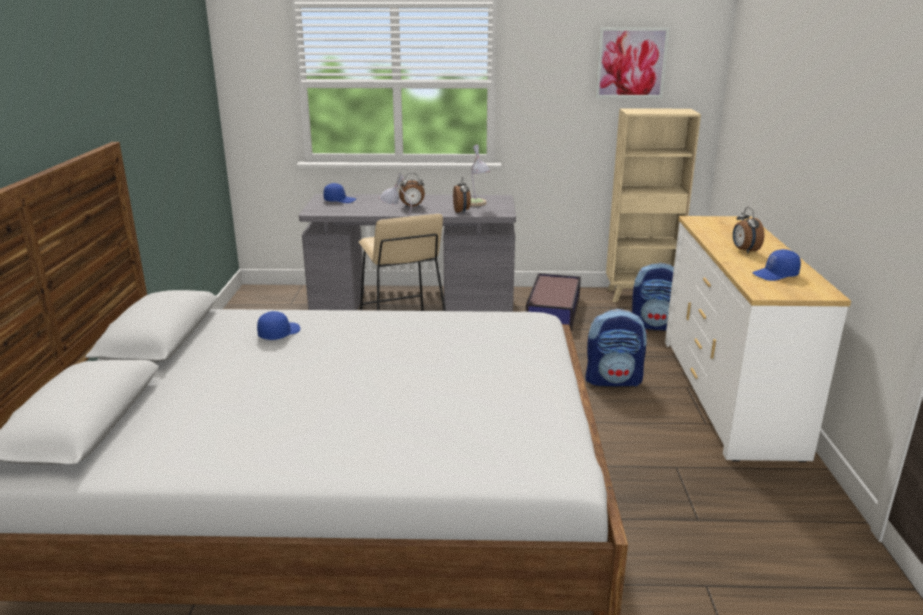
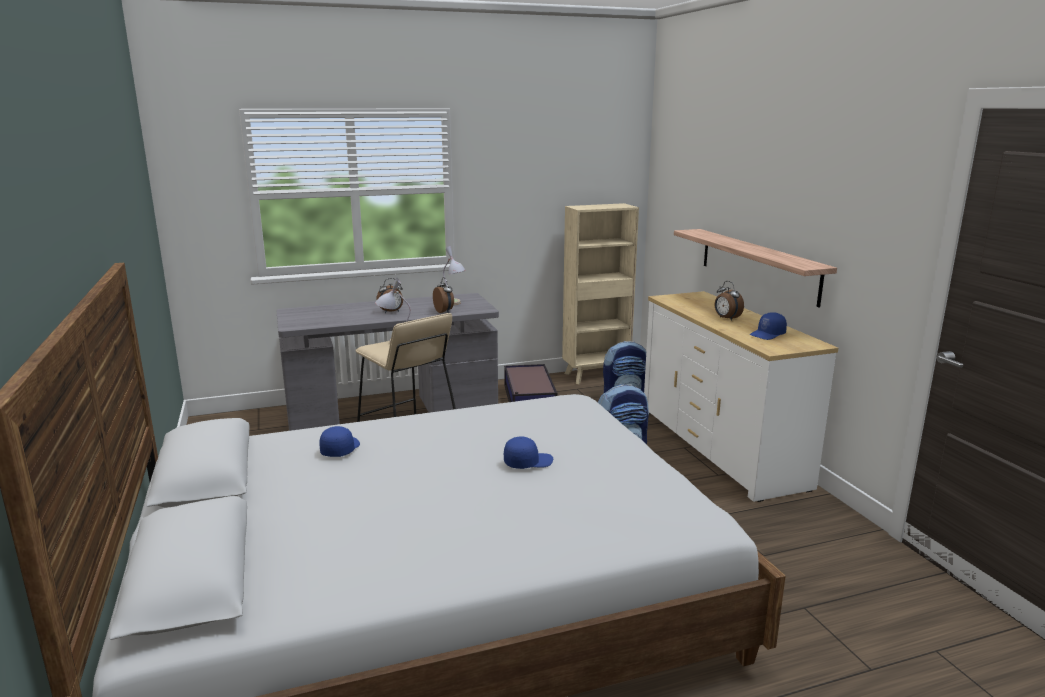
camera: 20 degrees left, 5 degrees down
(339, 200) = (310, 313): blue cap -> blue cap (528, 462)
(631, 63) = (571, 165): picture -> none
(799, 191) = (757, 265): none -> shelf

